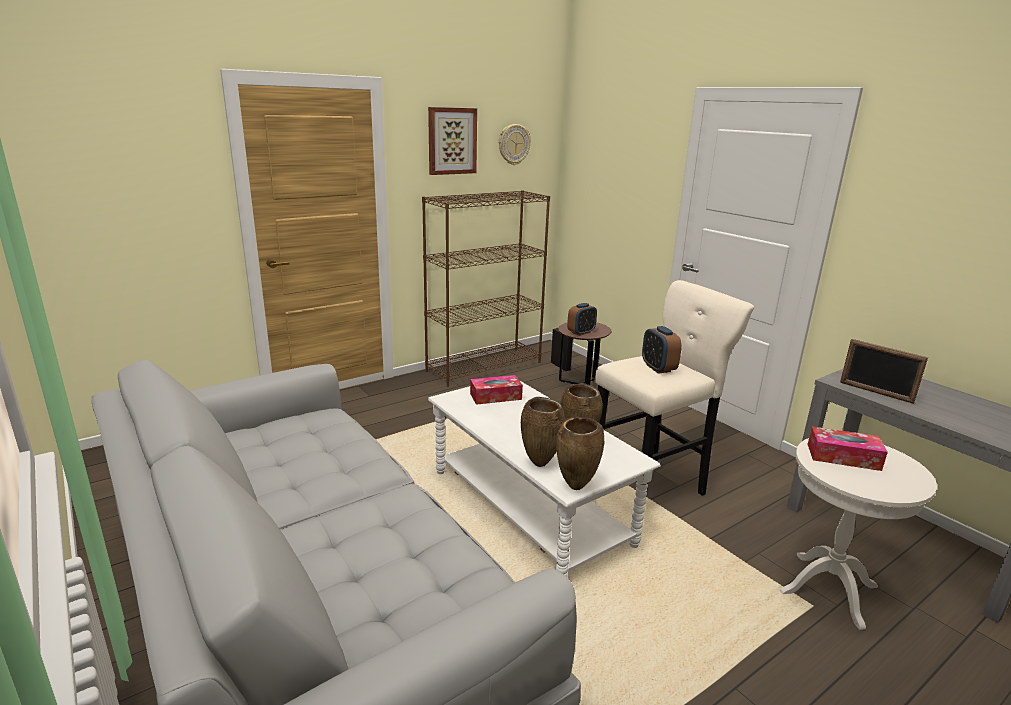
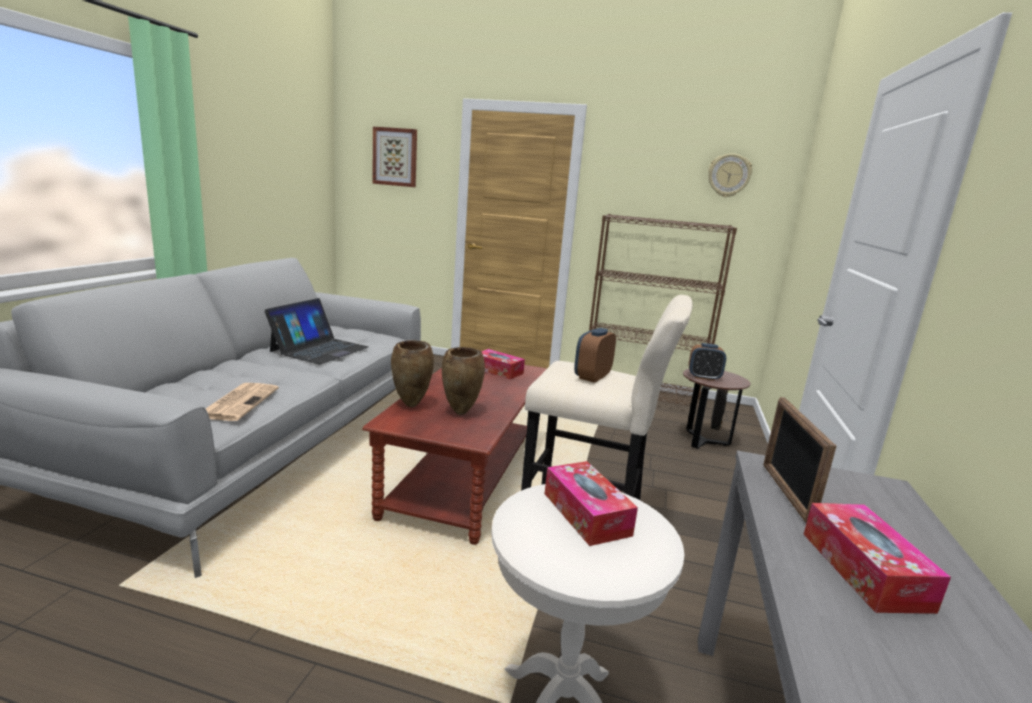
camera: 50 degrees right, 5 degrees down
(321, 464) = (319, 349): none -> laptop
(445, 560) = (239, 402): none -> newspaper
(451, 141) = (651, 165): picture -> picture (395, 157)
(529, 506) = (466, 475): white coffee table -> brown coffee table
(575, 487) = (391, 424): brown vase -> none
(955, 411) = (864, 570): none -> tissue box

